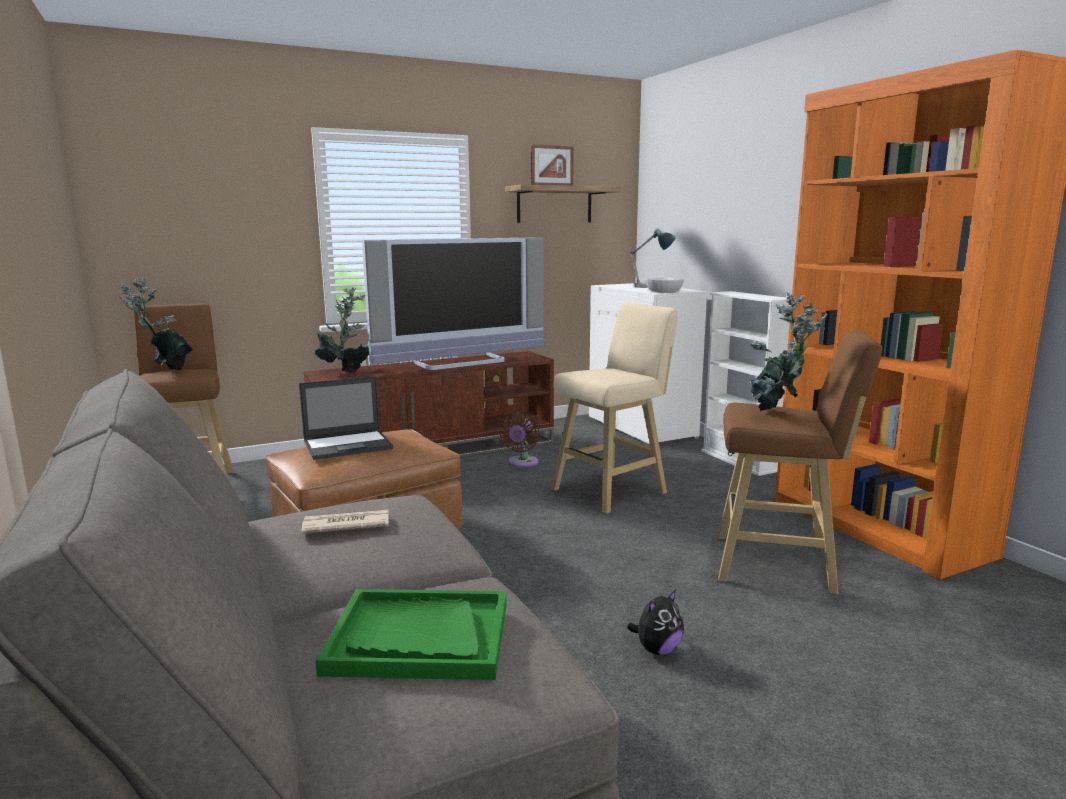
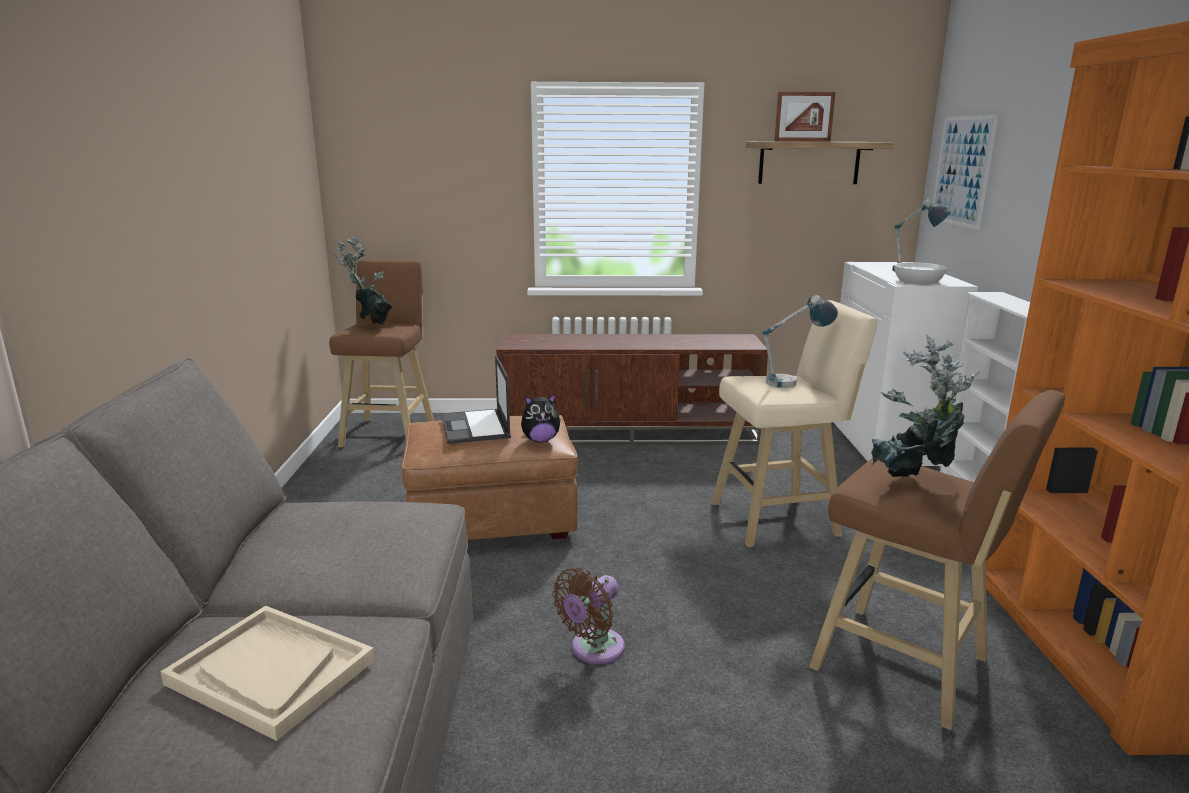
camera: 25 degrees right, 5 degrees up
(345, 525) = (343, 529): newspaper -> none
(348, 370) = (542, 338): potted plant -> none
(349, 445) = (475, 427): laptop -> laptop turned 75 degrees clockwise
(419, 638) = (270, 672): green tray -> beige tray
(462, 362) = (663, 342): television -> none
(522, 463) = (705, 464): brown fan -> brown fan (593, 650)
(617, 370) = (793, 382): none -> table lamp
(657, 649) = (669, 730): plush toy -> plush toy (540, 440)
(674, 207) = (962, 171): none -> picture

